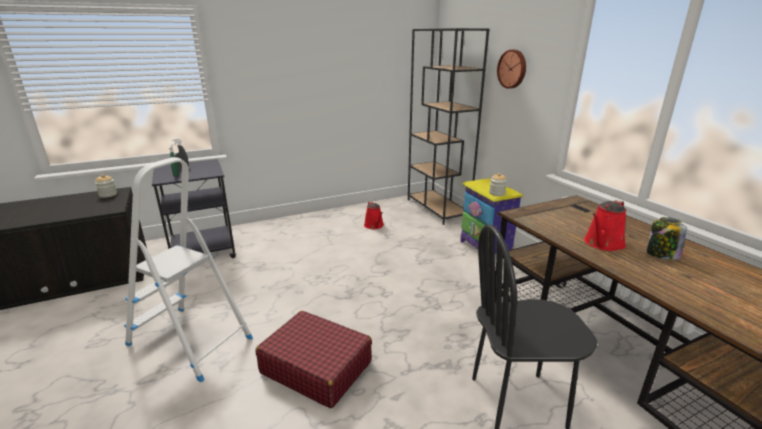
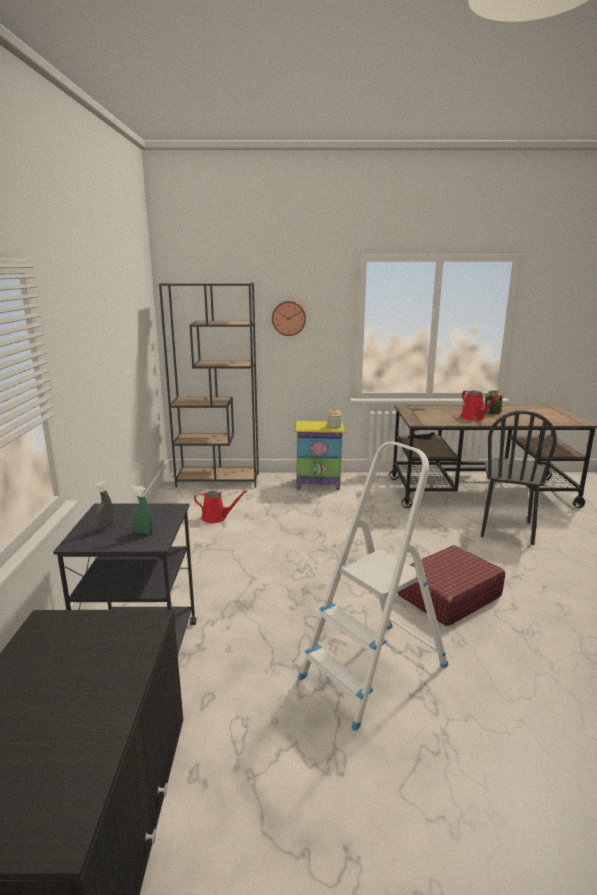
camera: 65 degrees left, 5 degrees down
(108, 195) = (54, 632): jar -> none

